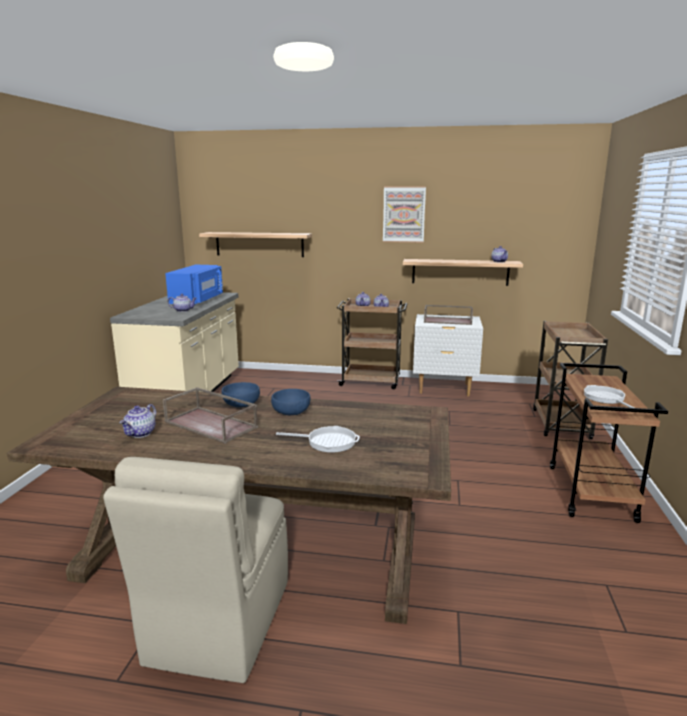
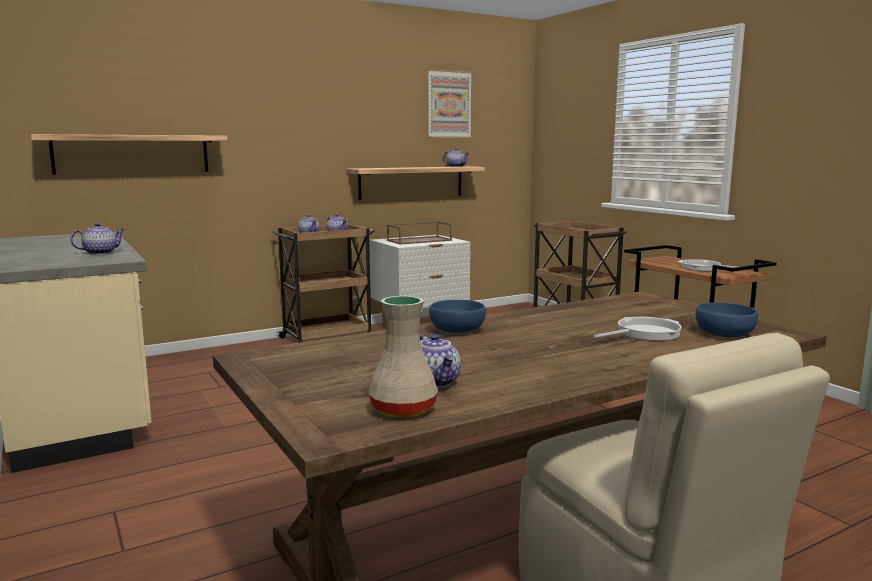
camera: 40 degrees left, 5 degrees down
(91, 443) = (404, 409): none -> beige vase
(198, 300) = (80, 243): blue microwave -> none
(212, 424) = (489, 352): brown tray -> none
(291, 411) = (530, 323): blue bowl -> blue bowl (723, 334)
(404, 214) = (343, 110): picture -> picture (449, 104)

